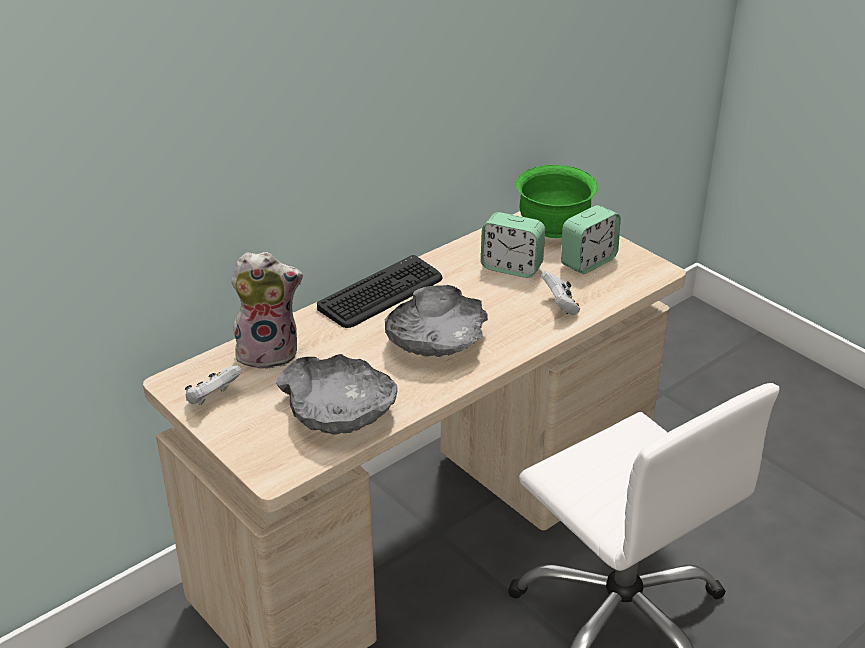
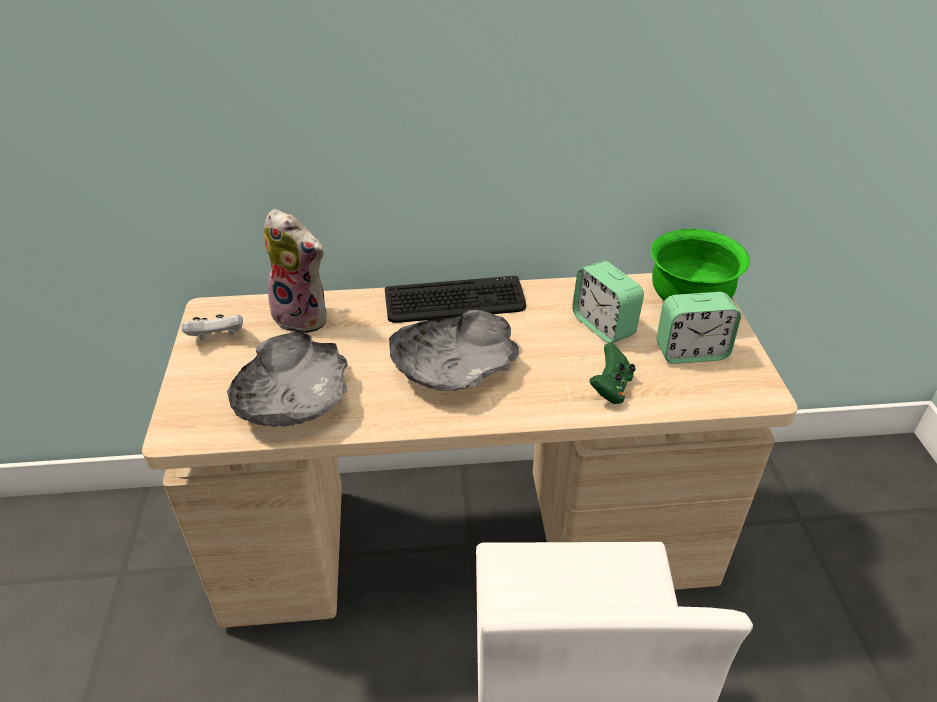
camera: 35 degrees right, 5 degrees up
(560, 306) = (611, 388): white game controller -> green game controller

